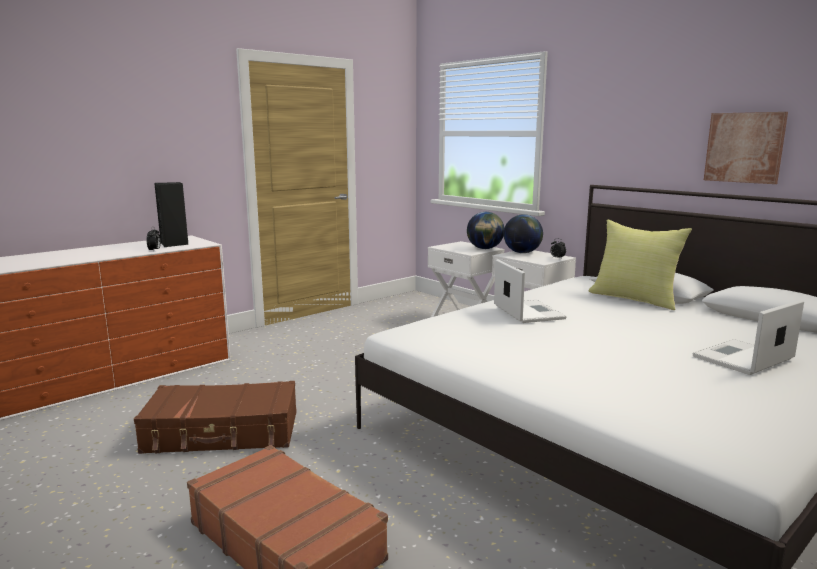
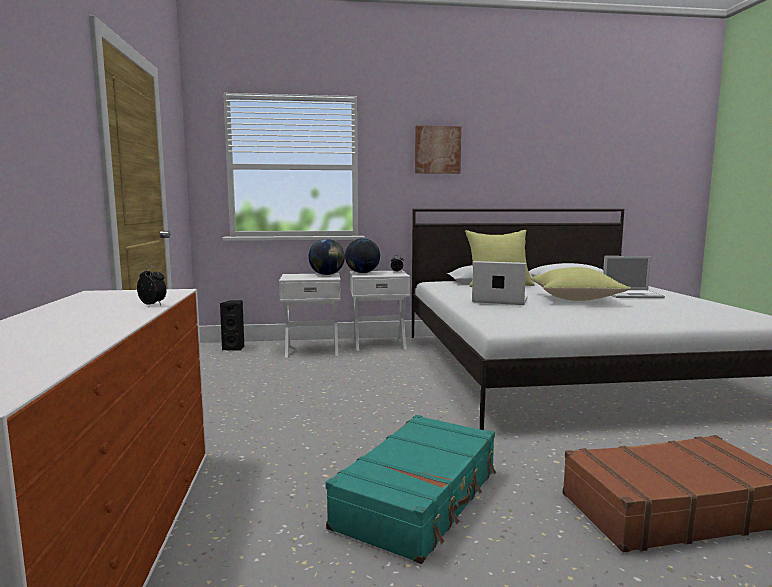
camera: 55 degrees left, 5 degrees down
(174, 244) = (133, 297): black speaker -> black speaker (235, 348)
(223, 433) = (420, 498): brown suitcase -> turquoise suitcase
(618, 337) = (576, 299): none -> yellow pillow
(742, 358) = (633, 295): laptop -> laptop turned 90 degrees counterclockwise
(744, 147) = (518, 177): picture -> picture (437, 150)

